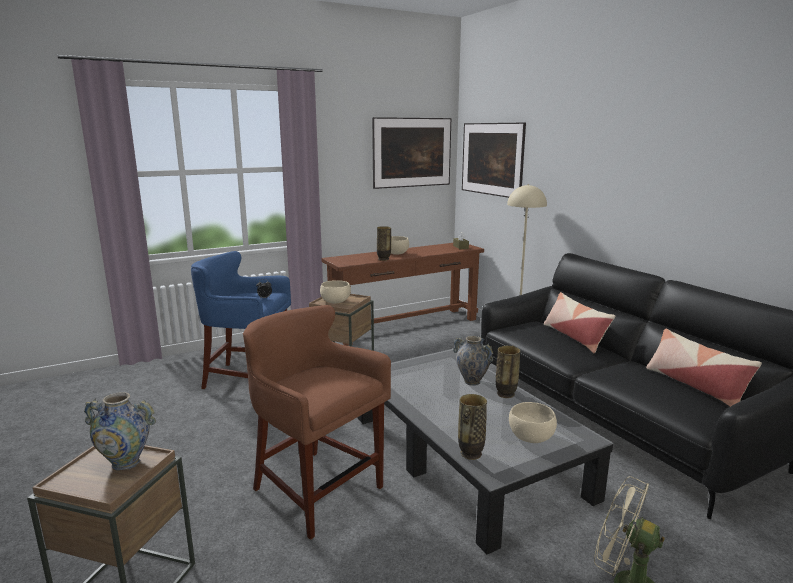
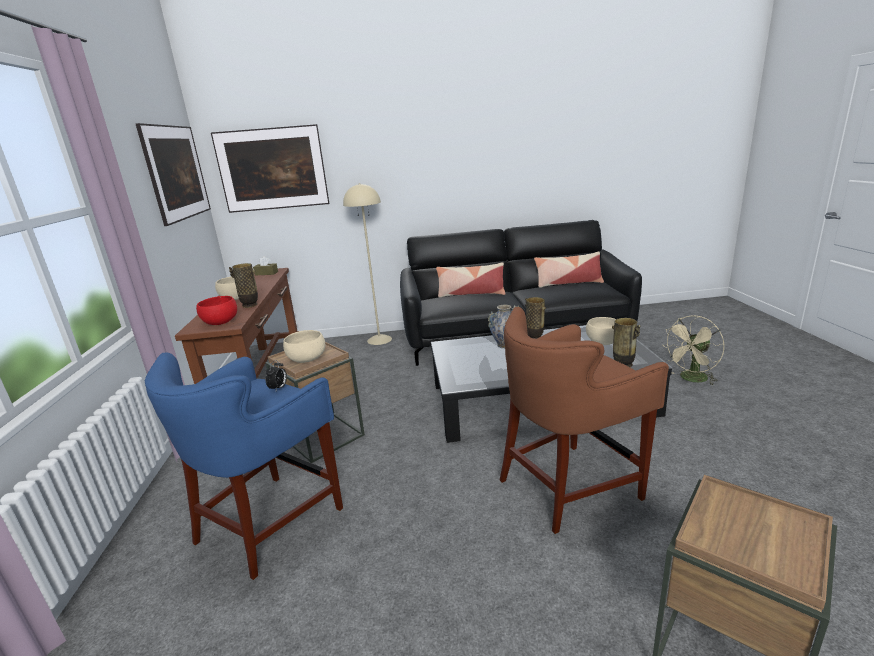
camera: 65 degrees left, 5 degrees up
(126, 463) = (734, 515): vase -> none
(348, 260) = (221, 322): none -> red bowl

